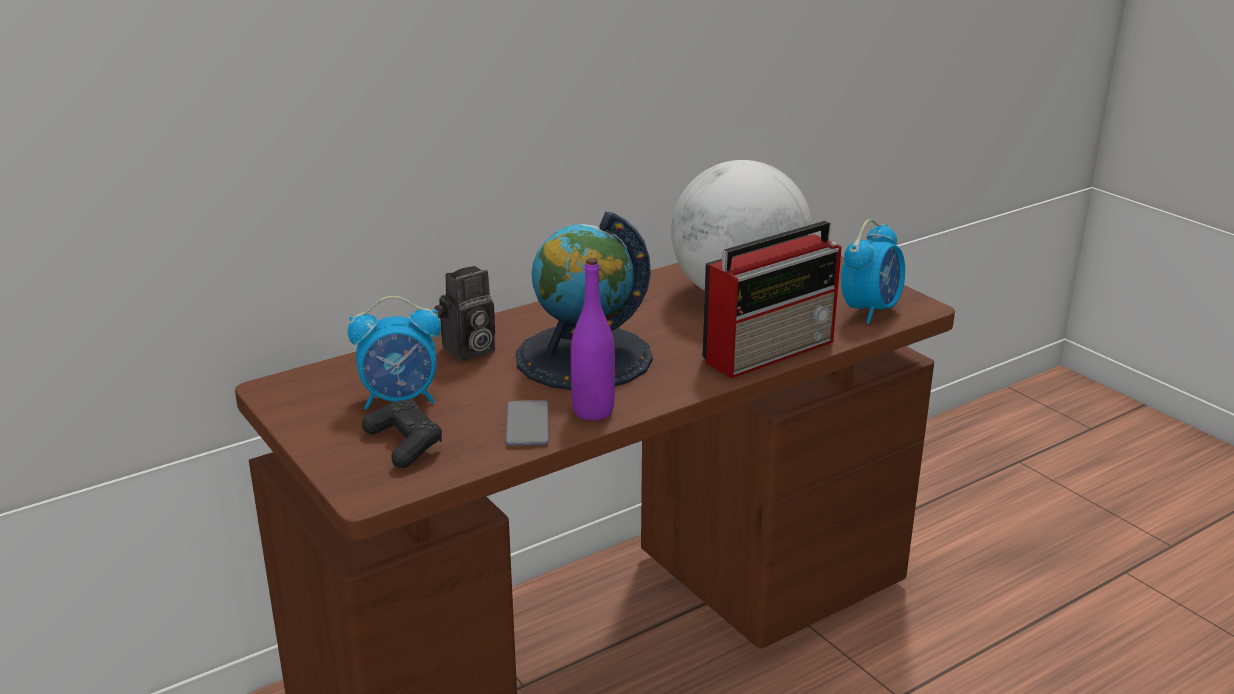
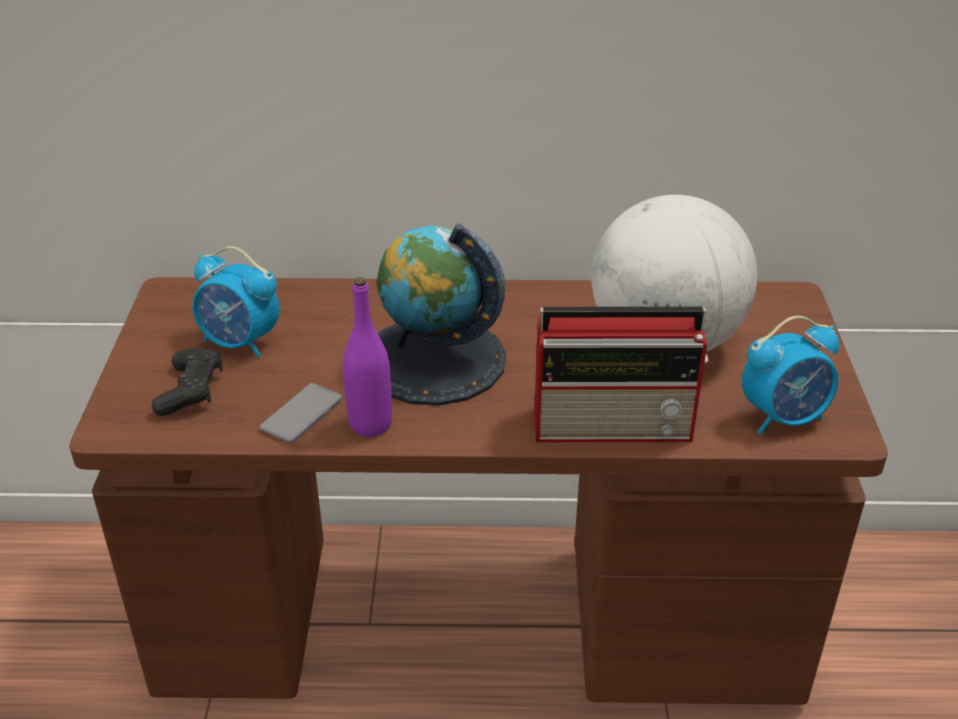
camera: 35 degrees right, 10 degrees up
(468, 351) = (348, 313): camera -> none

